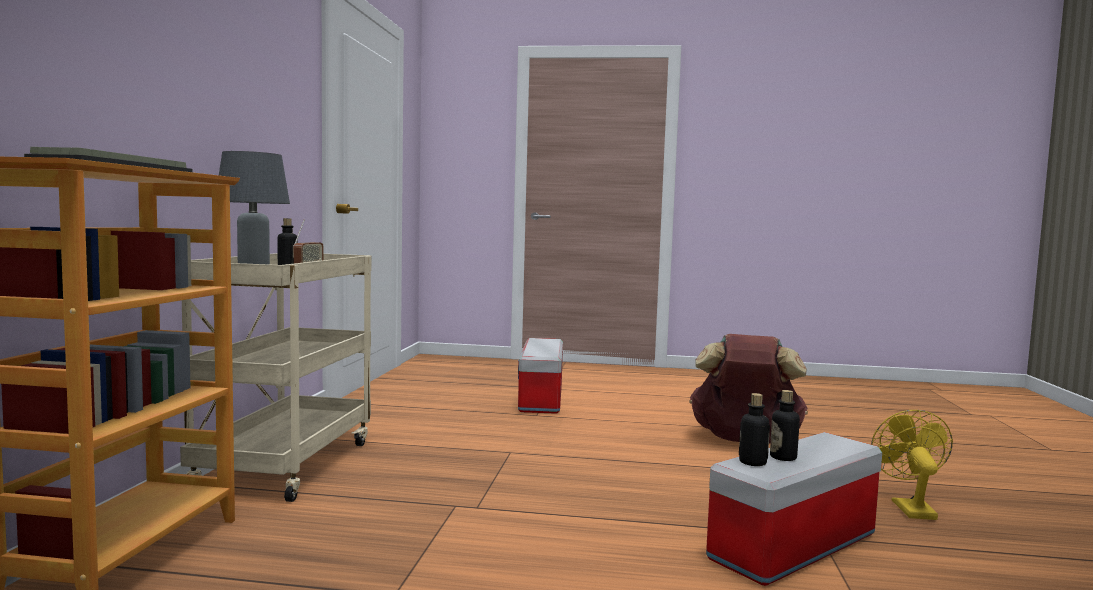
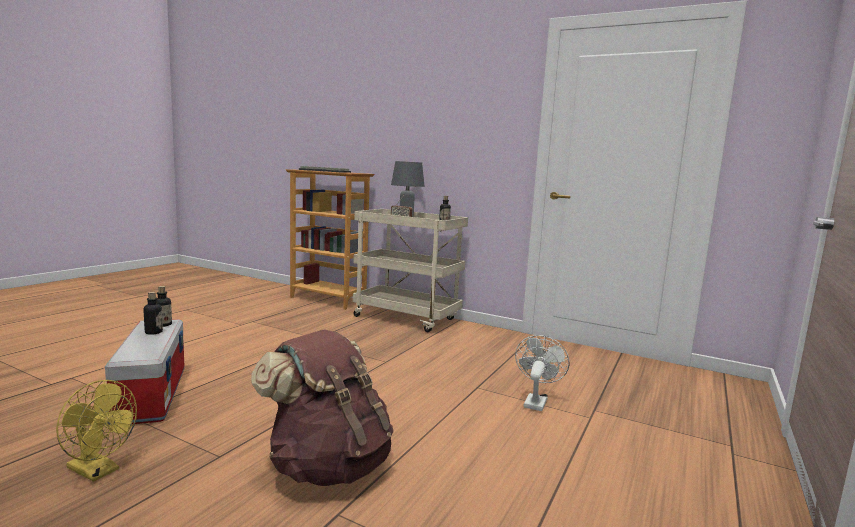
camera: 110 degrees right, 5 degrees up
(541, 399) = (536, 401): storage box -> white fan

